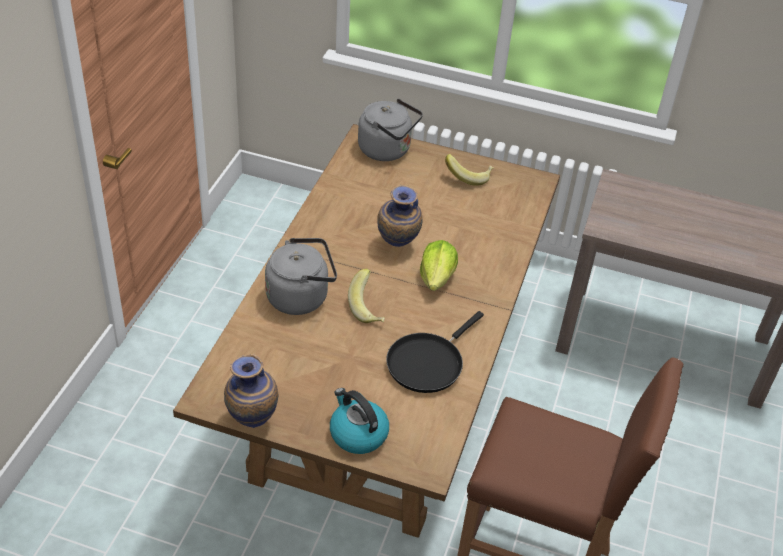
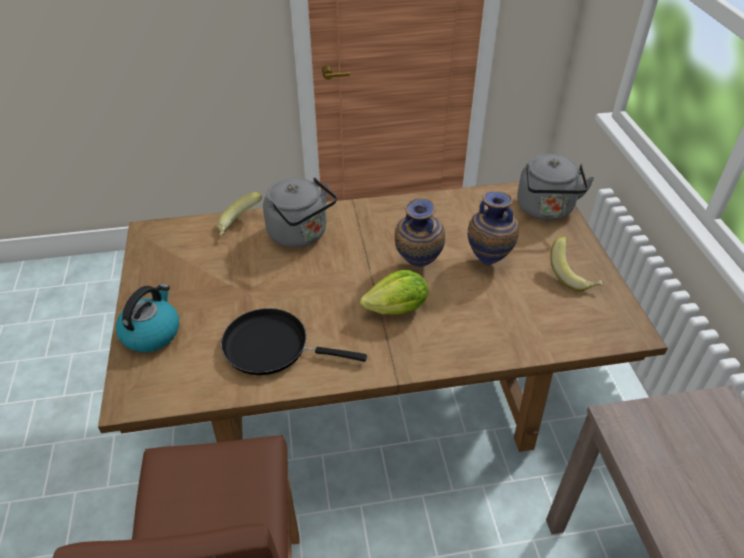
camera: 65 degrees right, 0 degrees up
(252, 421) = (136, 265): vase -> vase (488, 260)
(369, 308) = (318, 279): banana -> banana (240, 226)

